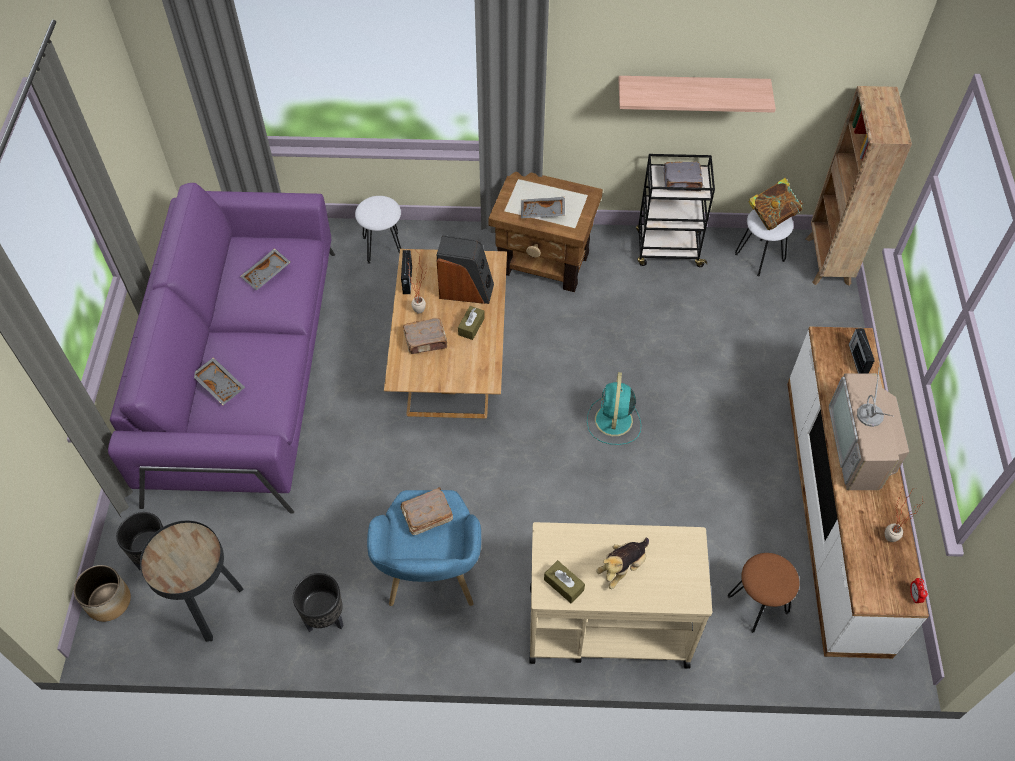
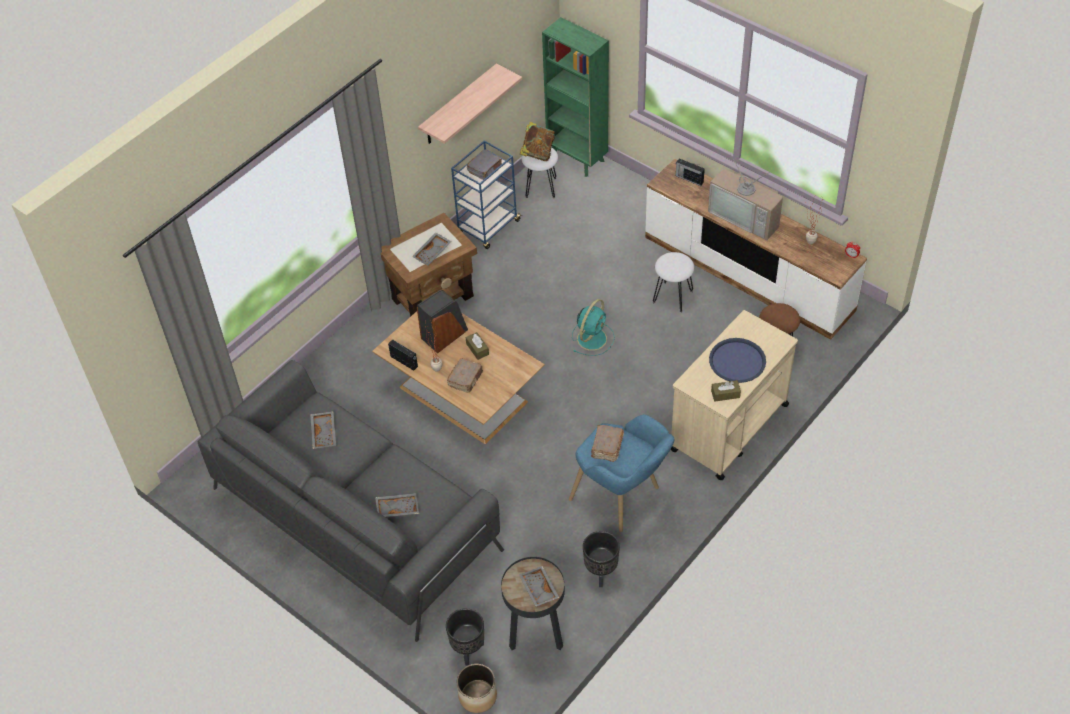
camera: 50 degrees left, 5 degrees down
(179, 566) = (538, 589): none -> grey tray
(245, 371) = (355, 518): purple sofa -> grey sofa
(382, 247) = (325, 378): white stool -> white stool (672, 297)
(613, 421) = (592, 338): turquoise fan -> turquoise fan turned 105 degrees counterclockwise
(622, 567) = (737, 361): plush toy -> blue tray
(667, 249) = (488, 227): black cart -> blue cart
(827, 262) = (577, 159): brown bookcase -> green bookcase

